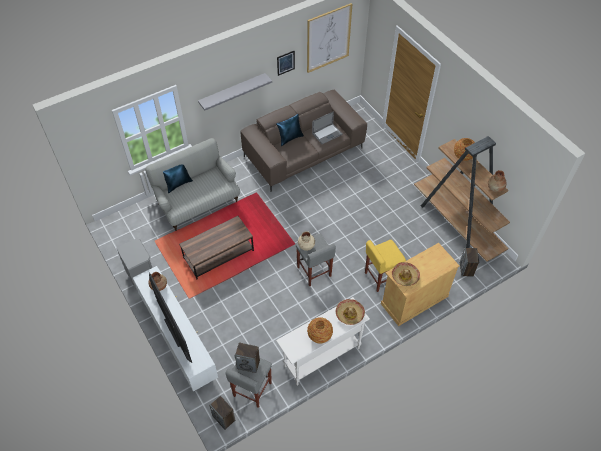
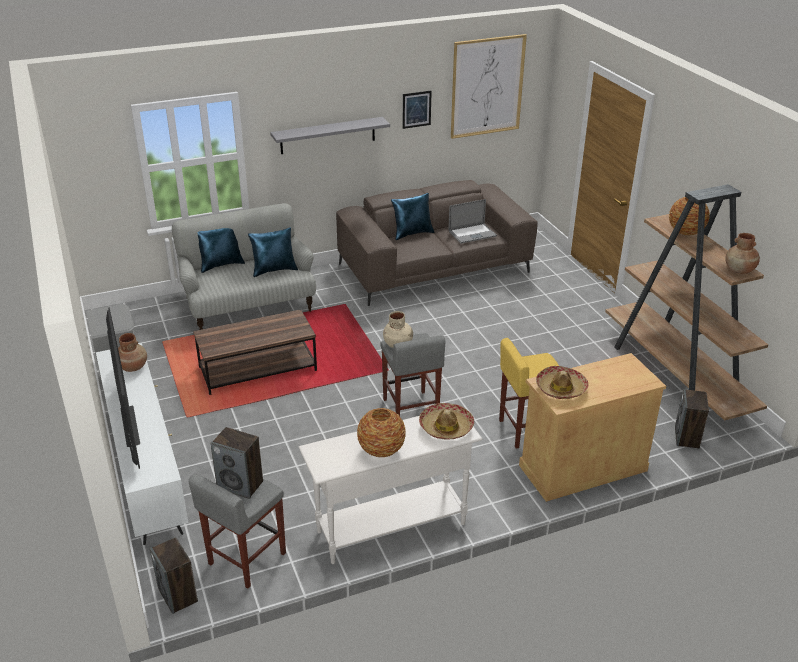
camera: 10 degrees right, 20 degrees down
(213, 184) = (274, 270): none -> blue pillow

